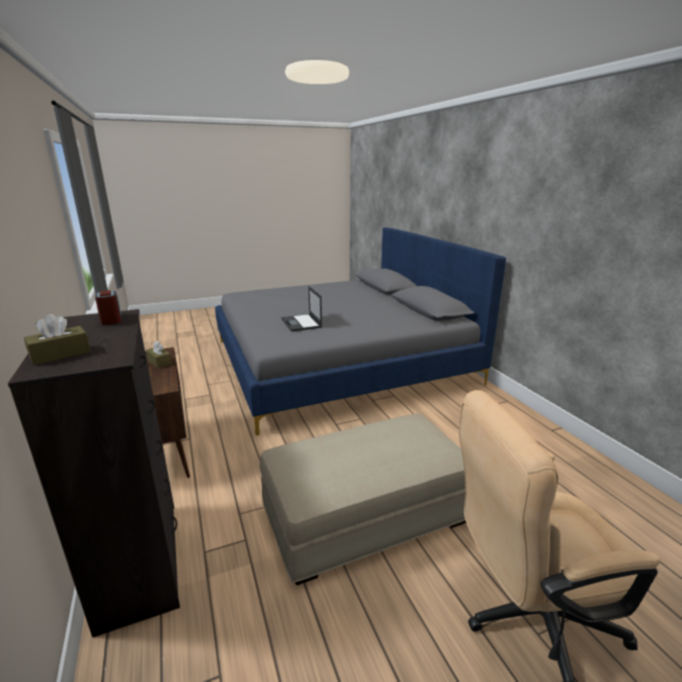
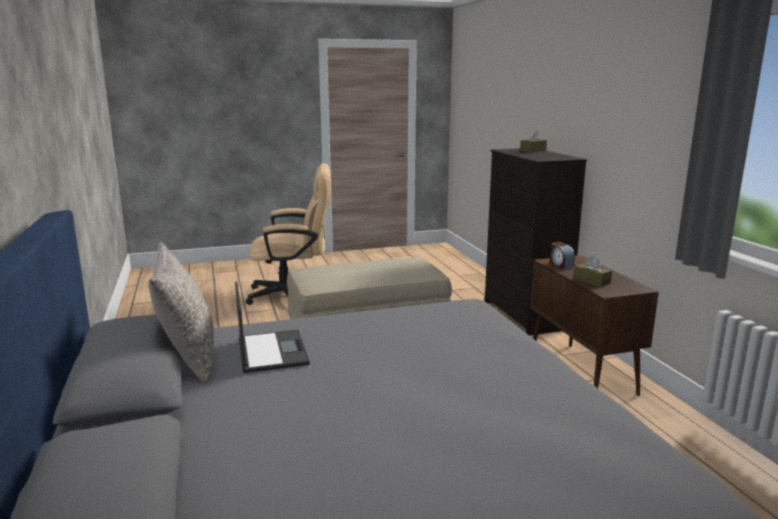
camera: 175 degrees left, 5 degrees down
(111, 319) = (542, 158): alarm clock -> alarm clock (560, 265)
(301, 323) = (431, 341): laptop -> laptop (272, 351)
(416, 315) = (189, 357): none -> grey pillow

